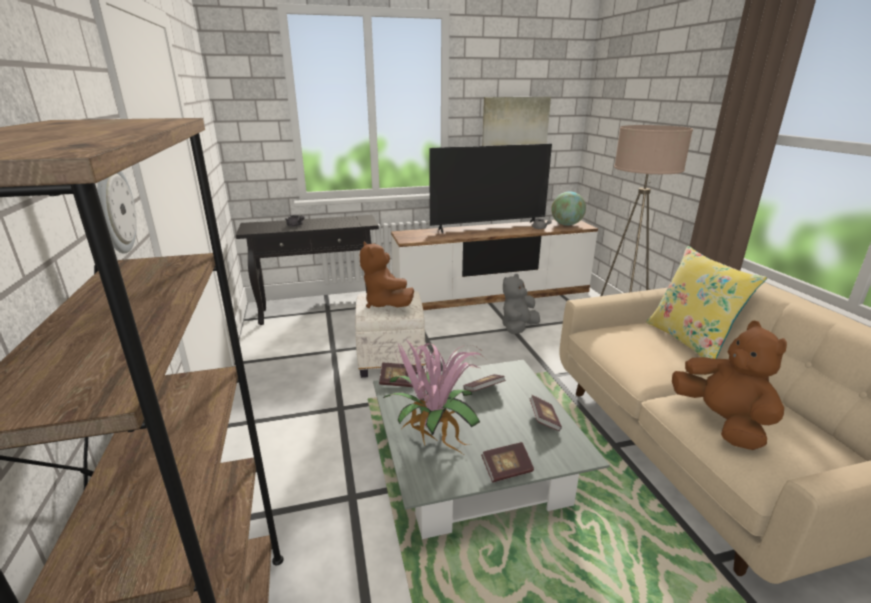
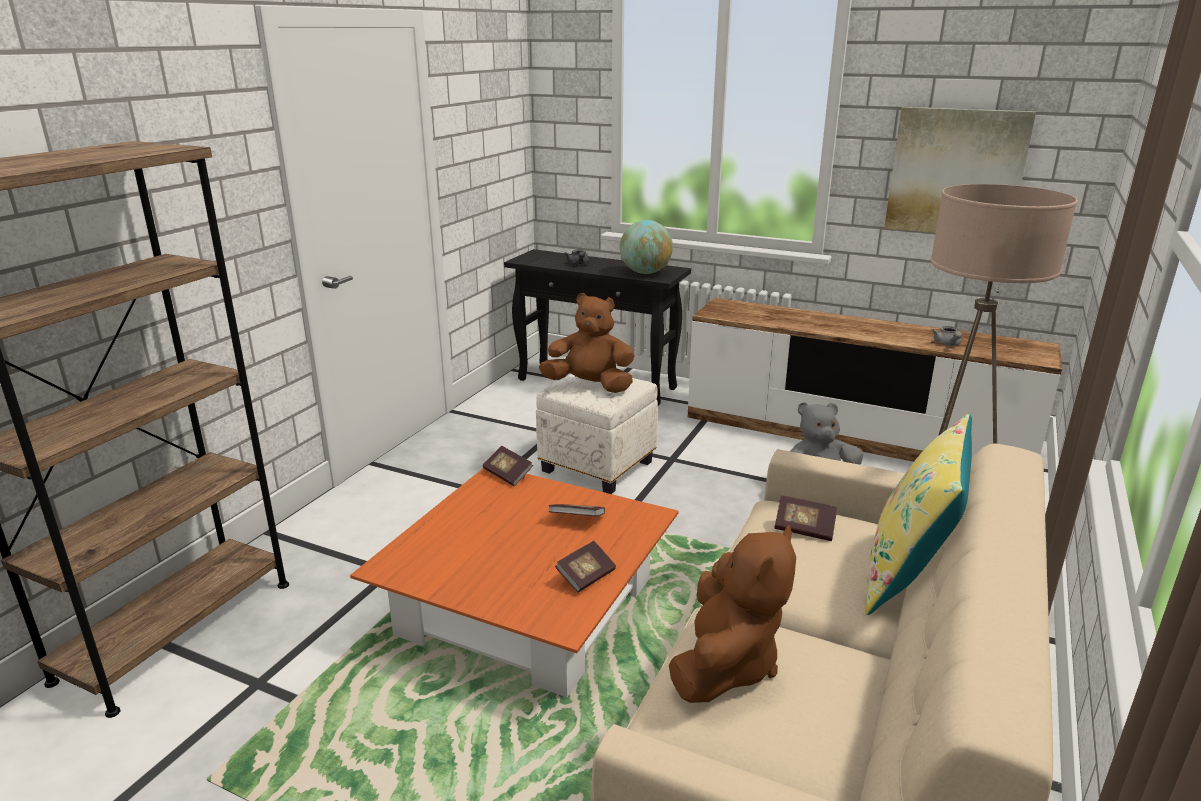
camera: 40 degrees right, 0 degrees up
(114, 209) = (222, 212): wall clock -> none
(385, 304) = (590, 386): brown plush toy -> brown plush toy turned 90 degrees clockwise
(433, 434) = (461, 534): potted plant -> none
(475, 466) = (528, 607): grey coffee table -> orange coffee table
(488, 227) = (863, 322): television -> none
(507, 470) = (471, 596): book -> book (804, 529)
(566, 224) = (1011, 349): globe -> globe (645, 272)

